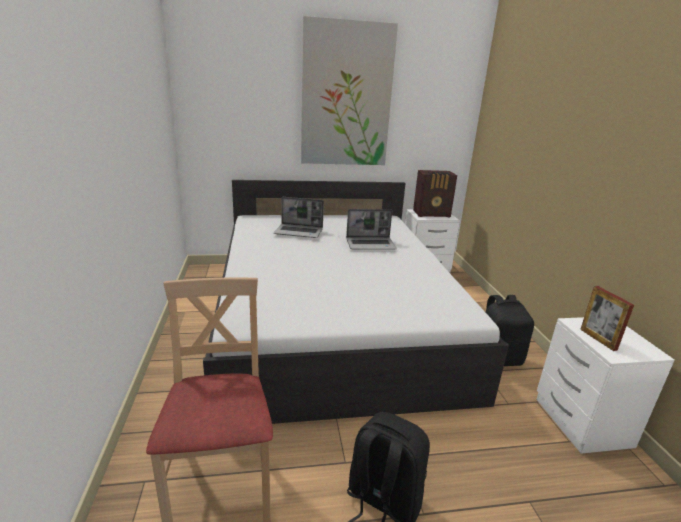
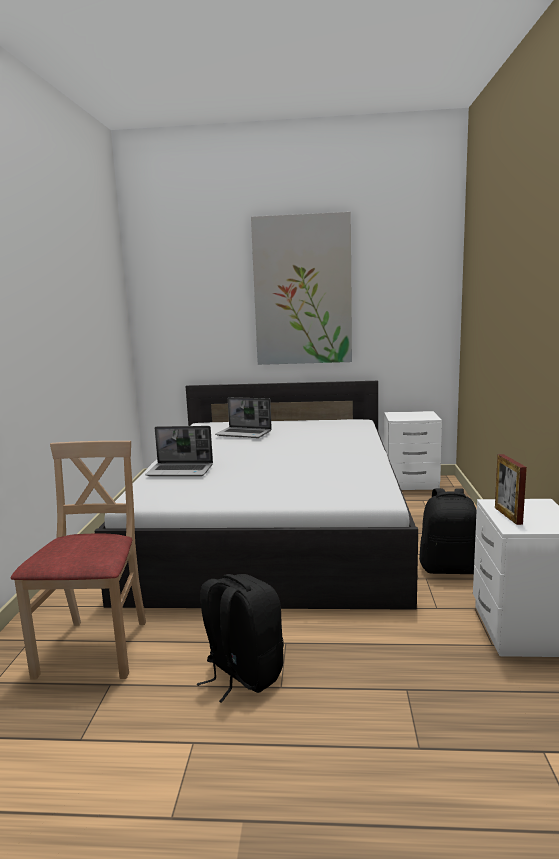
camera: 15 degrees right, 10 degrees down
(371, 244) = (316, 443): laptop -> laptop (181, 471)
(432, 214) = (412, 415): radio -> none

